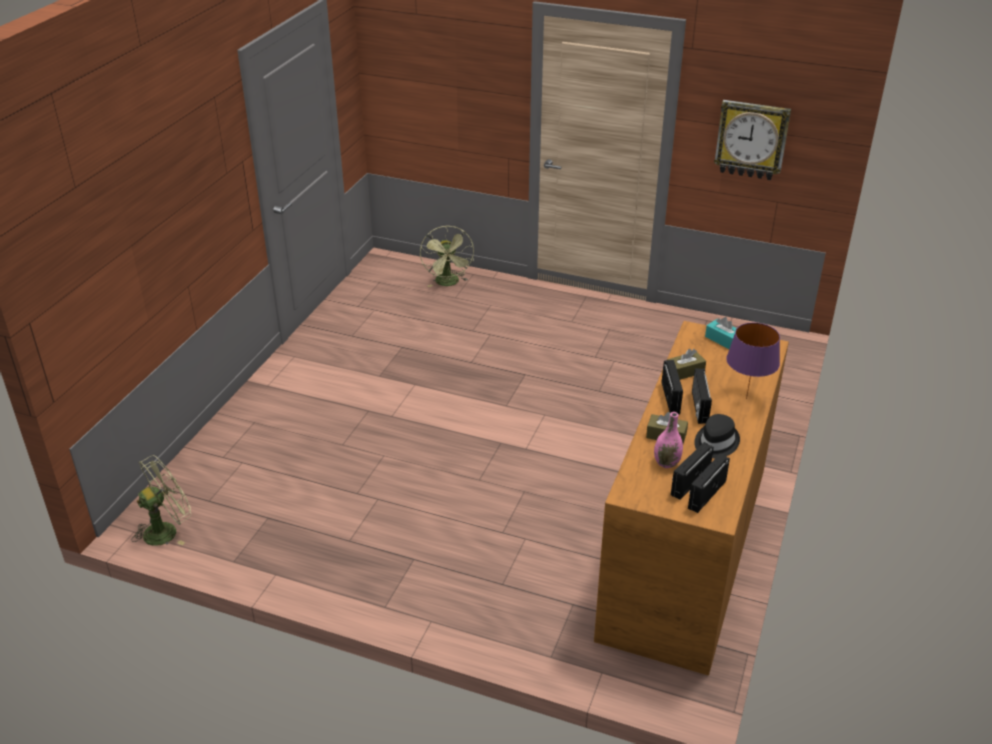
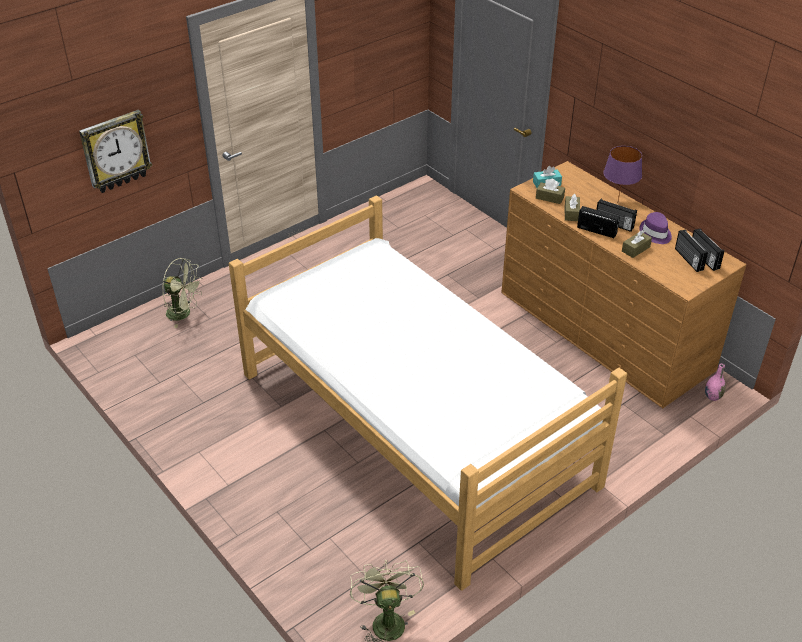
camera: 60 degrees left, 5 degrees up
(410, 462) = (413, 429): none -> bed
(666, 463) = (664, 260): pink vase -> pink vase (712, 397)
(698, 349) = (549, 197): none -> brown tissue box
(715, 443) = (655, 233): black hat -> purple hat
(751, 139) = (372, 51): wall clock -> wall clock (115, 151)

